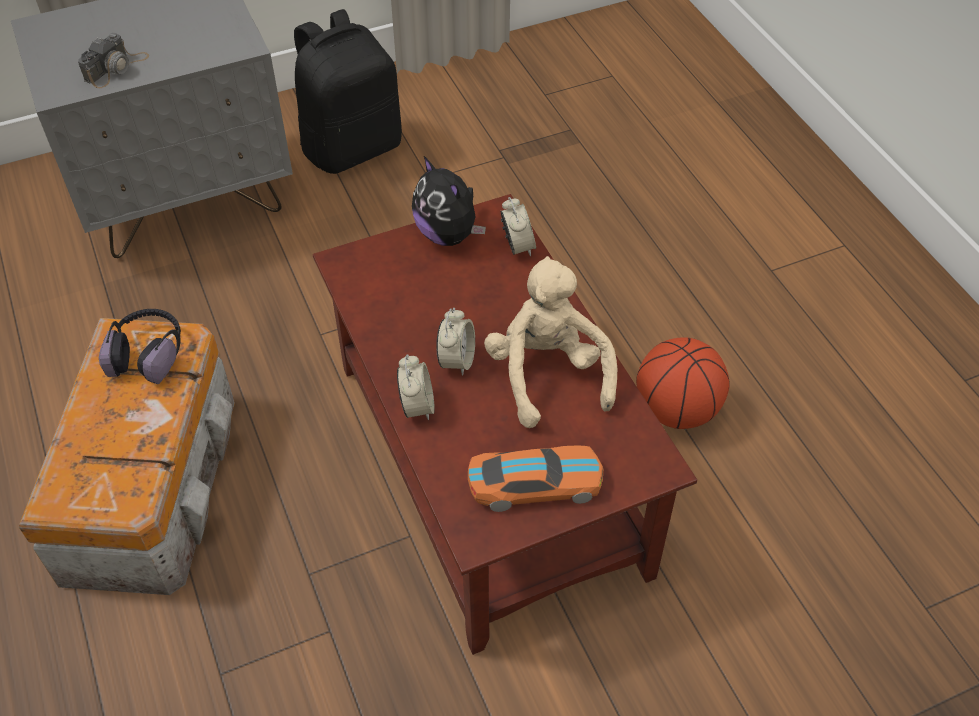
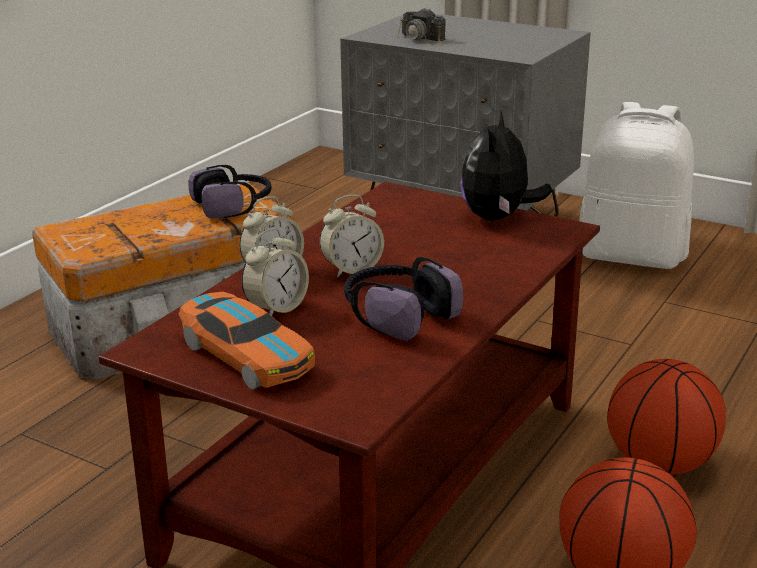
camera: 55 degrees right, 25 degrees down
(116, 68) = (422, 39): camera -> camera turned 45 degrees clockwise
(352, 147) = (632, 255): black backpack -> white backpack
(517, 246) = (538, 249): alarm clock -> alarm clock (277, 308)
(547, 374) = (397, 315): beige plush toy -> headphones
(596, 318) = (659, 463): none -> basketball

